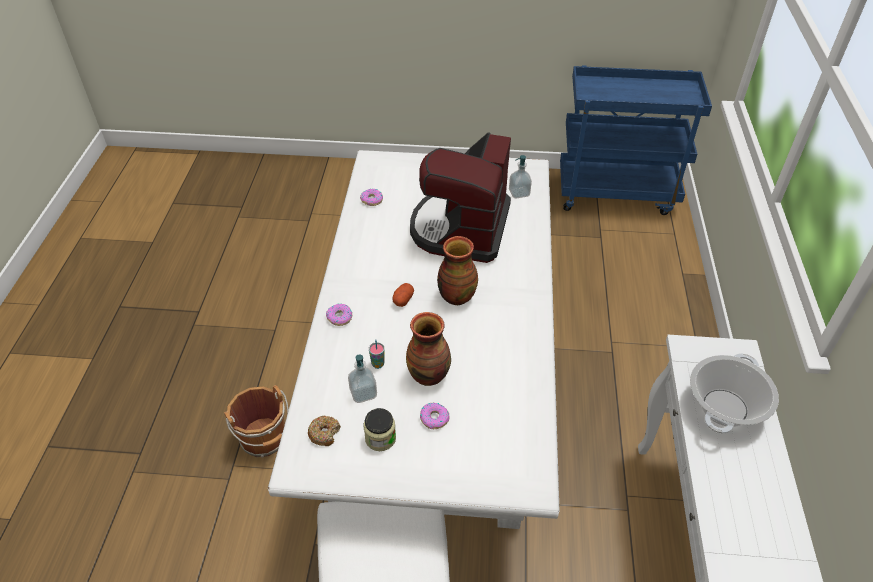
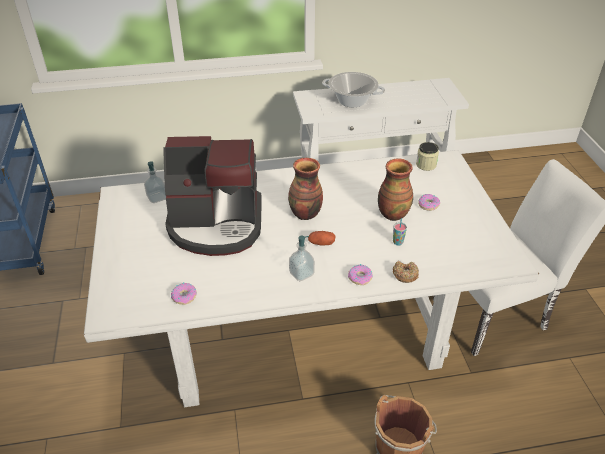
camera: 105 degrees left, 5 degrees down
(324, 433) = (477, 255): donut -> donut (405, 275)
(363, 393) = (429, 244): soap dispenser -> soap dispenser (301, 273)
(380, 438) = (461, 226): jar -> jar (426, 165)

